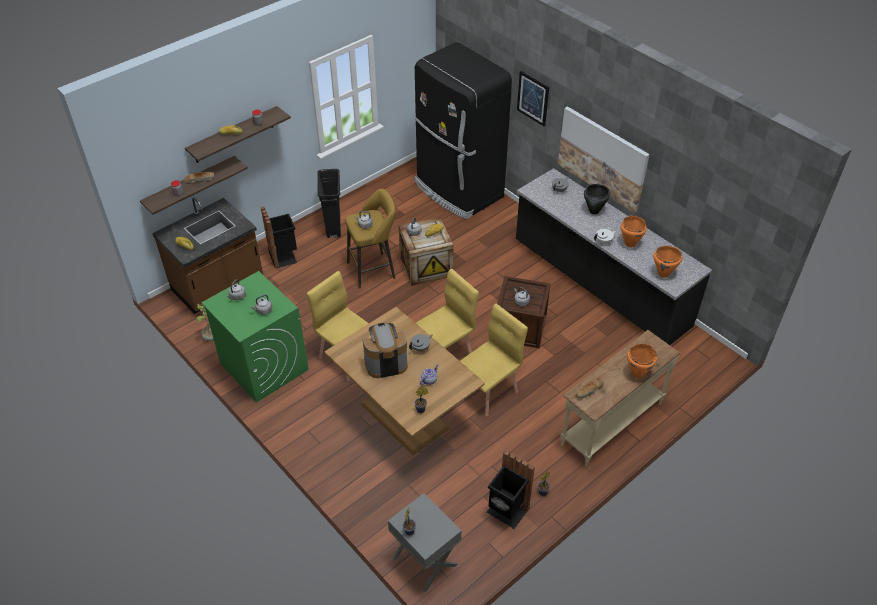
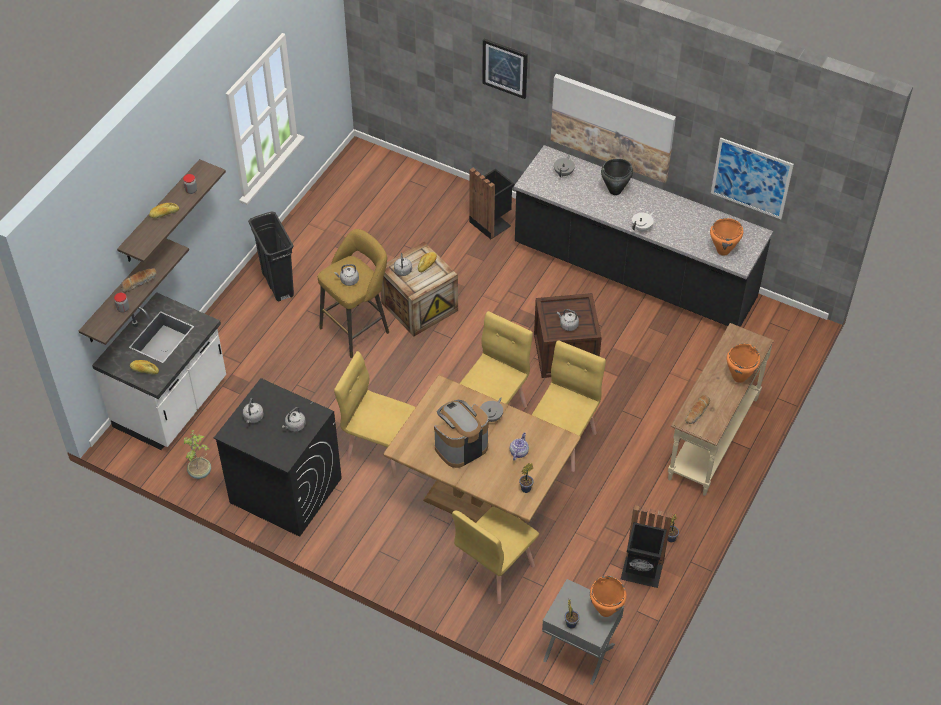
camera: 20 degrees left, 5 degrees up
(218, 286) = (172, 405): brown counter -> white counter
(263, 366) = (285, 490): green washing machine -> black washing machine
(284, 256) = (235, 342): black trash can -> black trash can (491, 222)
(389, 472) = (494, 569): none -> yellow chair
(458, 190) = (412, 192): black fridge -> none
(629, 244) = (672, 223): orange cooking pot -> orange cooking pot (605, 611)
(701, 218) = (751, 178): none -> picture

